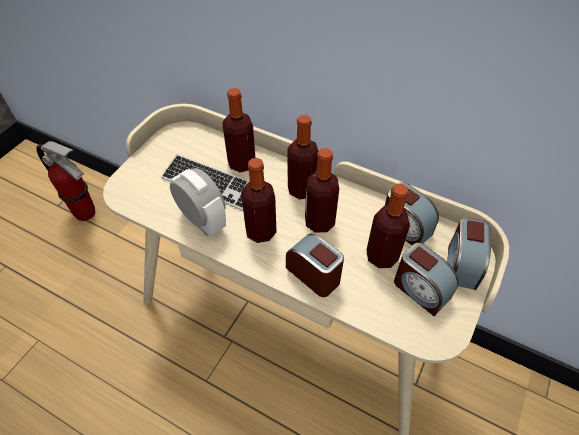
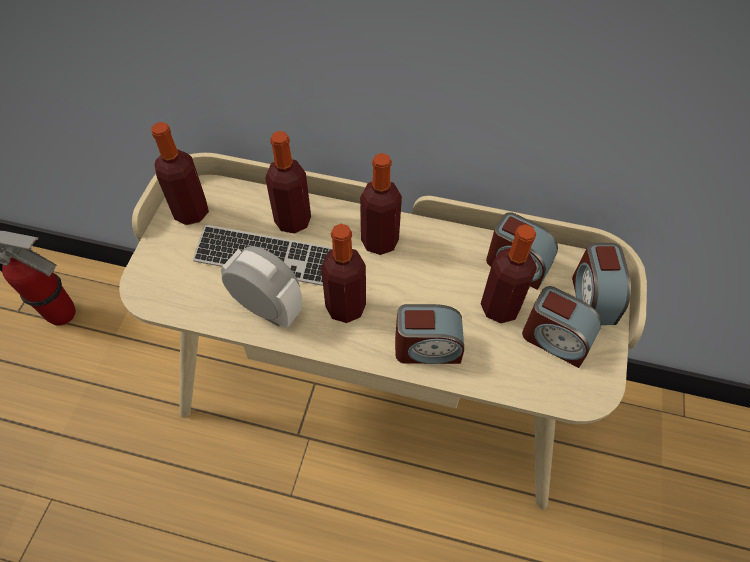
camera: 15 degrees left, 5 degrees up
(314, 274) = (427, 348): alarm clock -> alarm clock turned 150 degrees clockwise
(319, 222) = (414, 279): bottle -> bottle (191, 212)

